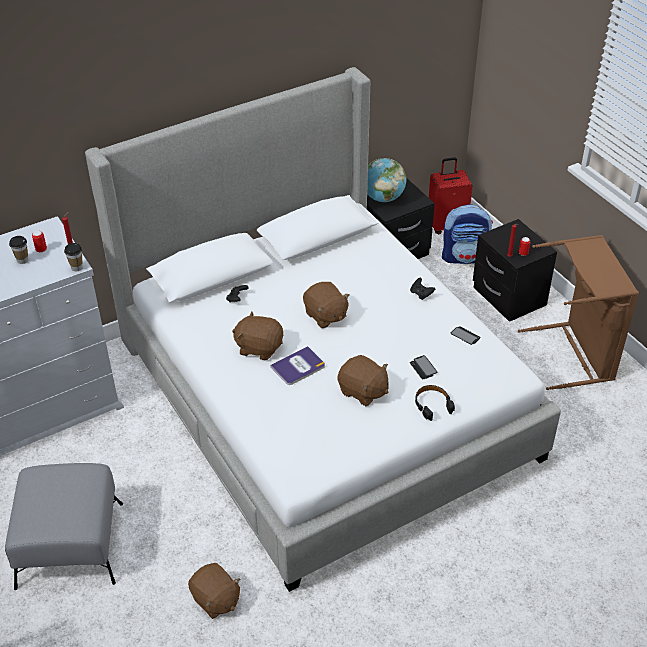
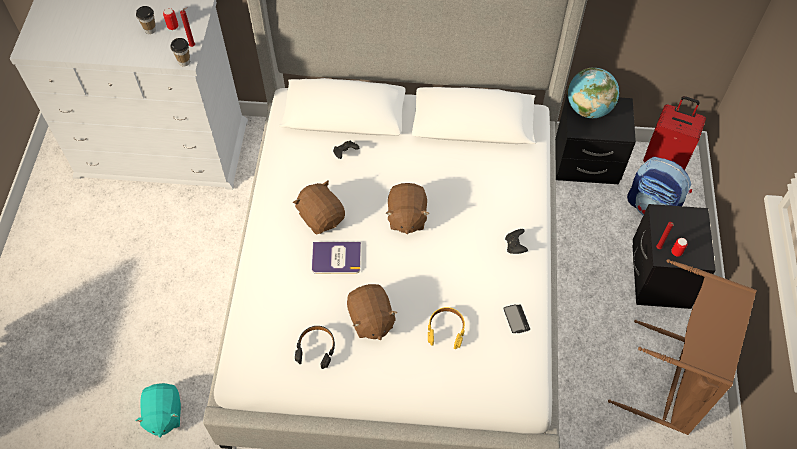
camera: 35 degrees right, 15 degrees up
(69, 545) = (101, 292): grey ottoman -> none
(215, 600) = (163, 414): brown plush toy -> turquoise plush toy
(423, 368) = (446, 329): phone -> yellow headphones
(432, 405) = (419, 375): black headphones -> black headphones (316, 348)

